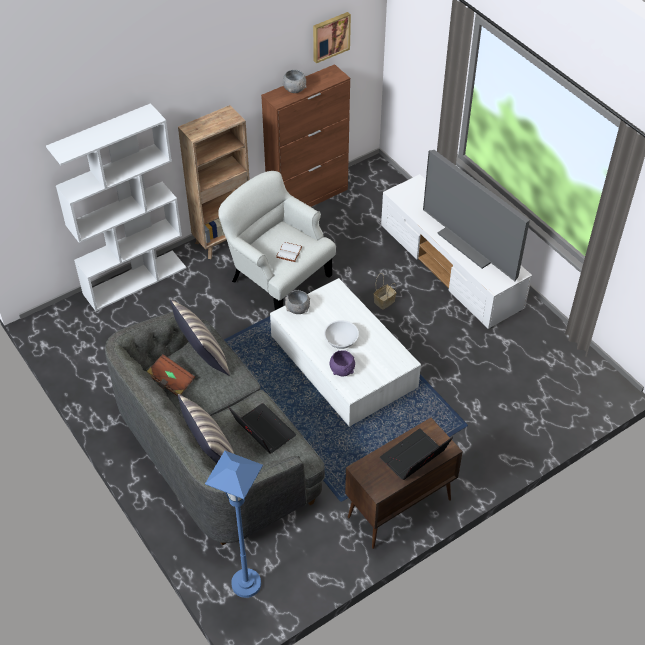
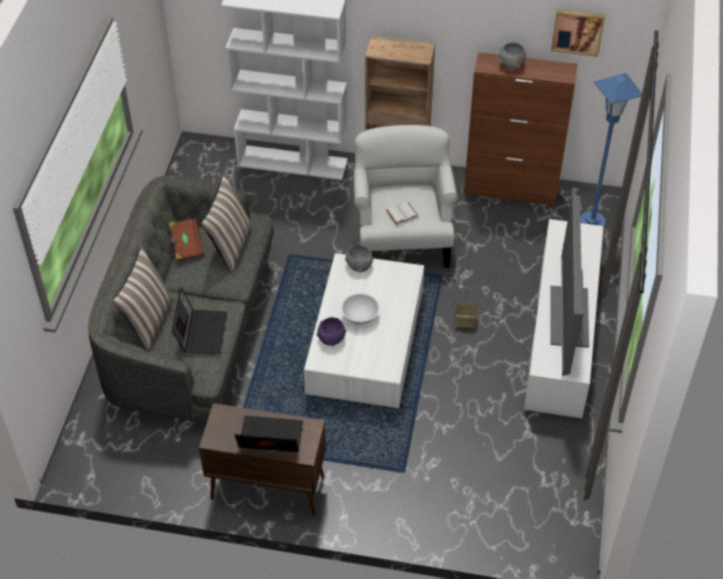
camera: 45 degrees right, 0 degrees up
(246, 584) = (96, 445): blue floor lamp -> blue floor lamp (592, 223)

